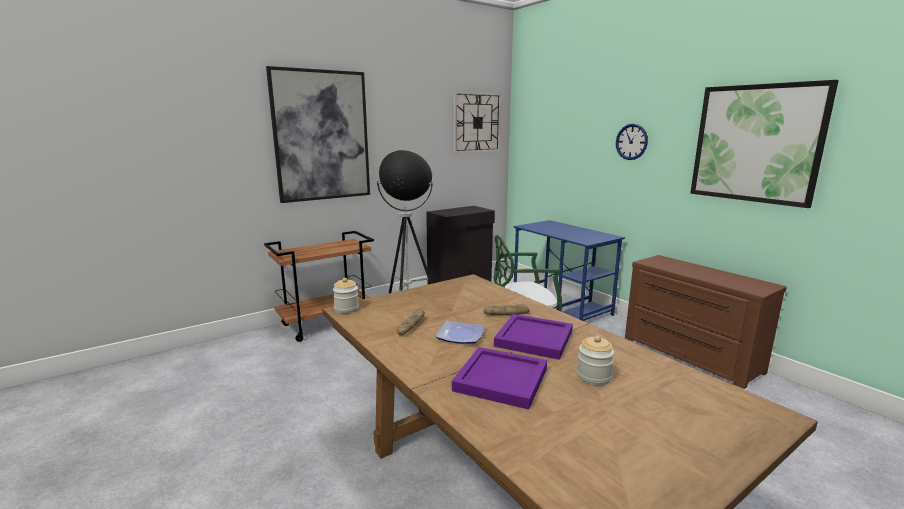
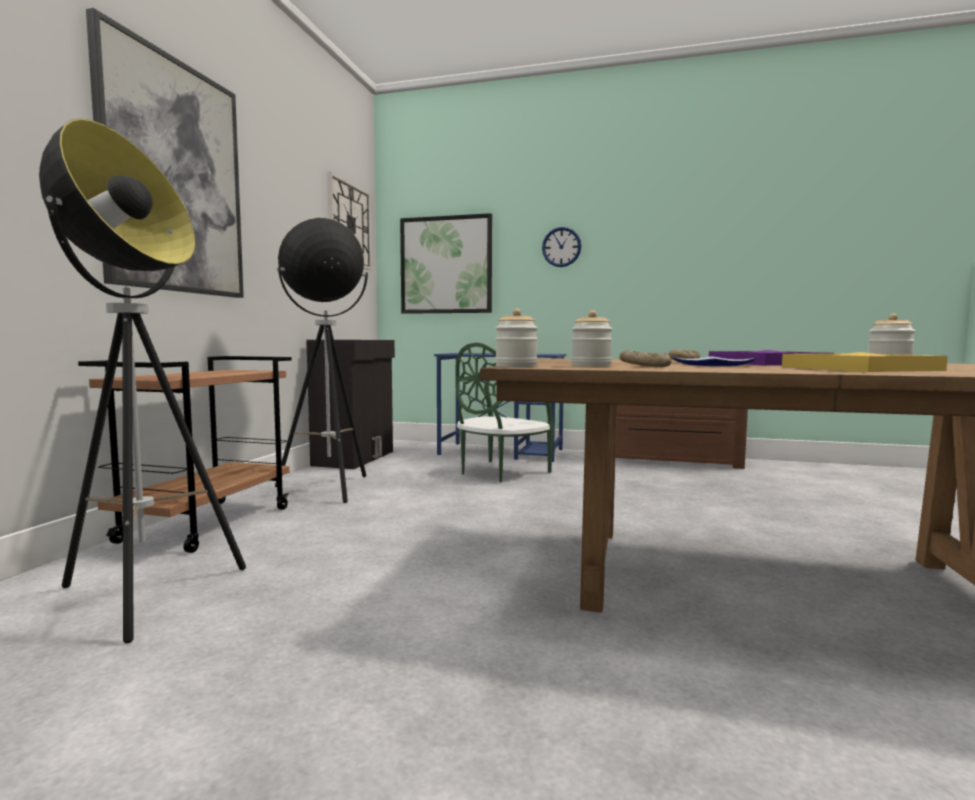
camera: 40 degrees left, 10 degrees down
(257, 361) = (144, 595): none -> floor lamp
(389, 316) = (591, 365): none -> jar
(500, 379) = (856, 368): purple tray -> yellow tray
(756, 143) = (695, 239): picture -> picture (446, 265)

